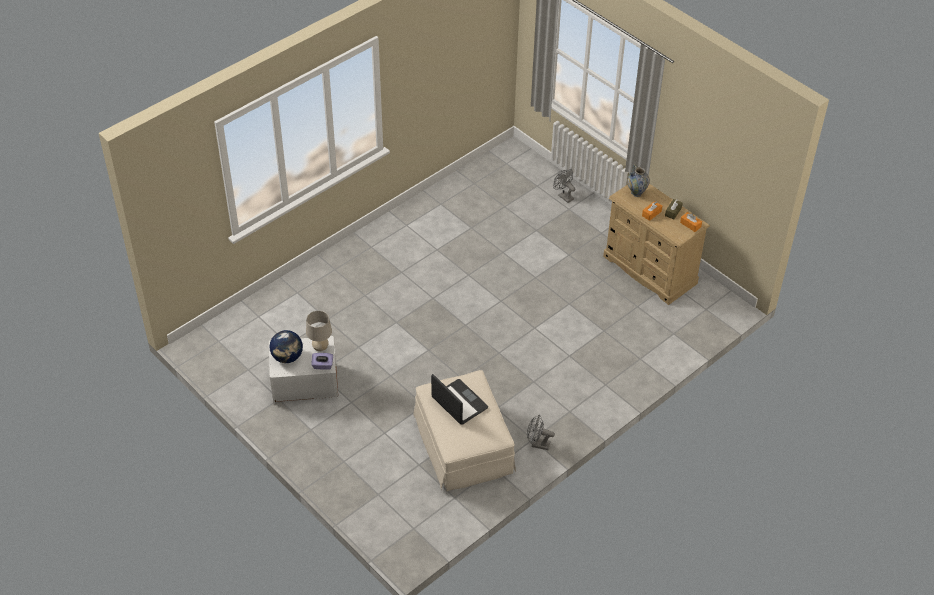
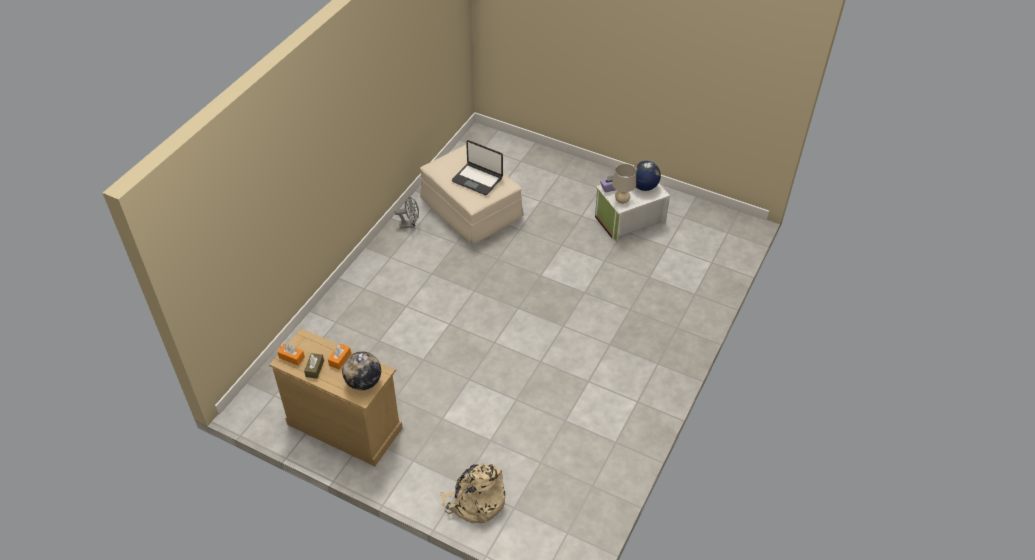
camera: 160 degrees right, 0 degrees up
(563, 196) = (475, 502): grey fan -> beige backpack
(636, 193) = (363, 382): vase -> globe

